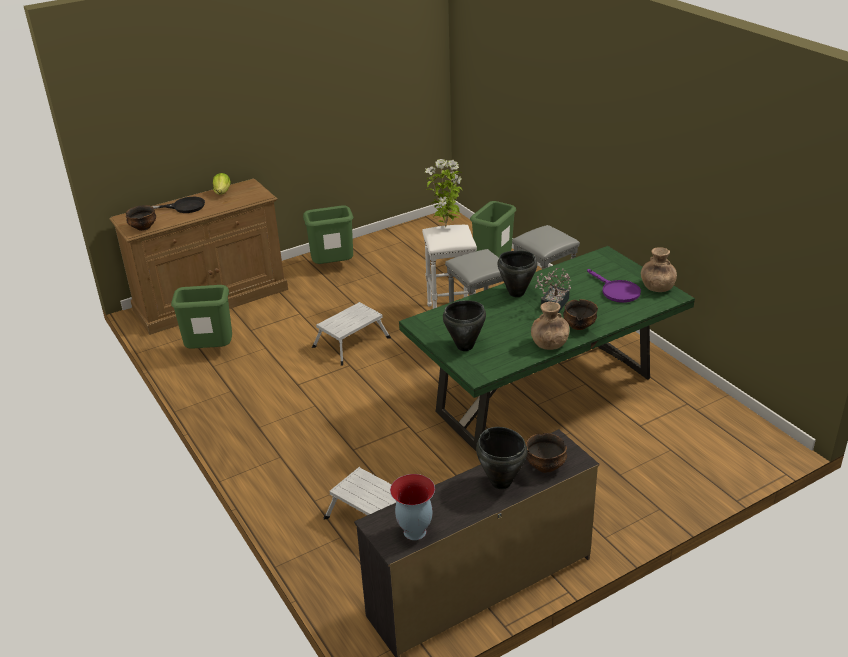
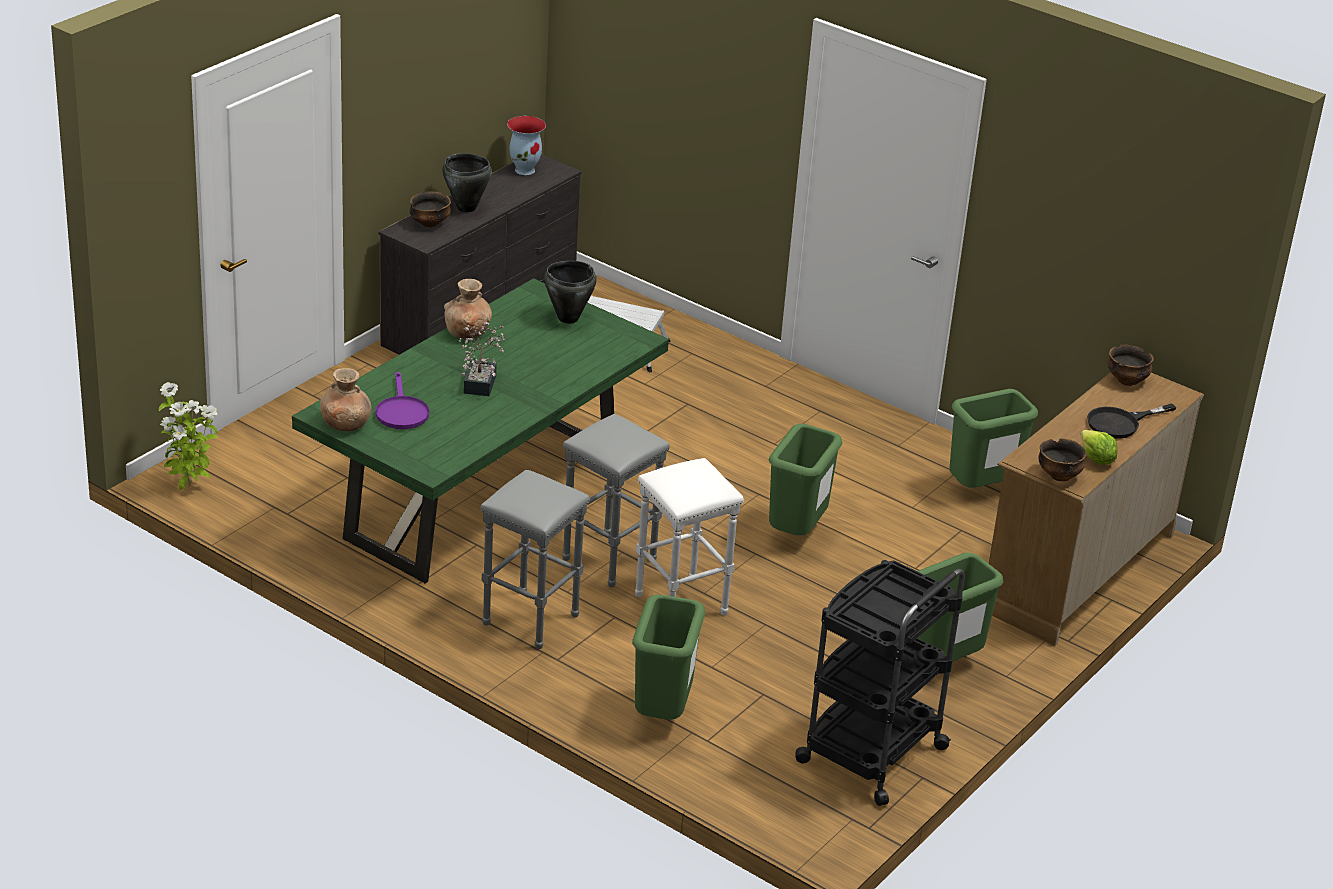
camera: 155 degrees right, 0 degrees up
(352, 342) = (797, 533): white step ladder -> green trash can
(402, 239) = (870, 753): none -> black cart
(446, 227) = (701, 487): potted plant -> potted plant (189, 487)
(516, 293) = (538, 392): black cooking pot -> none
(579, 326) = (438, 358): bowl -> bowl (1059, 475)
(616, 291) = (401, 411): purple frying pan -> purple frying pan turned 135 degrees counterclockwise

